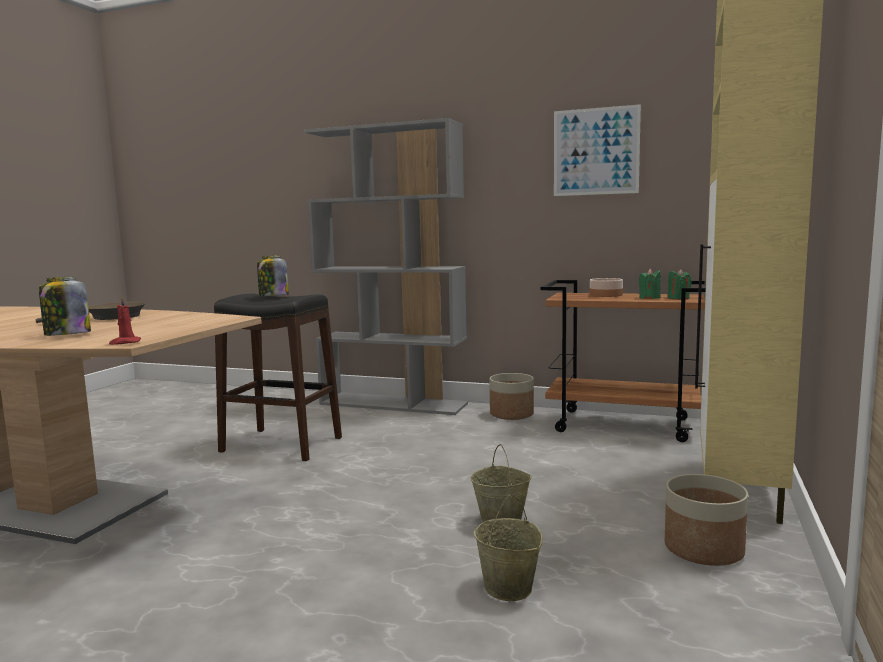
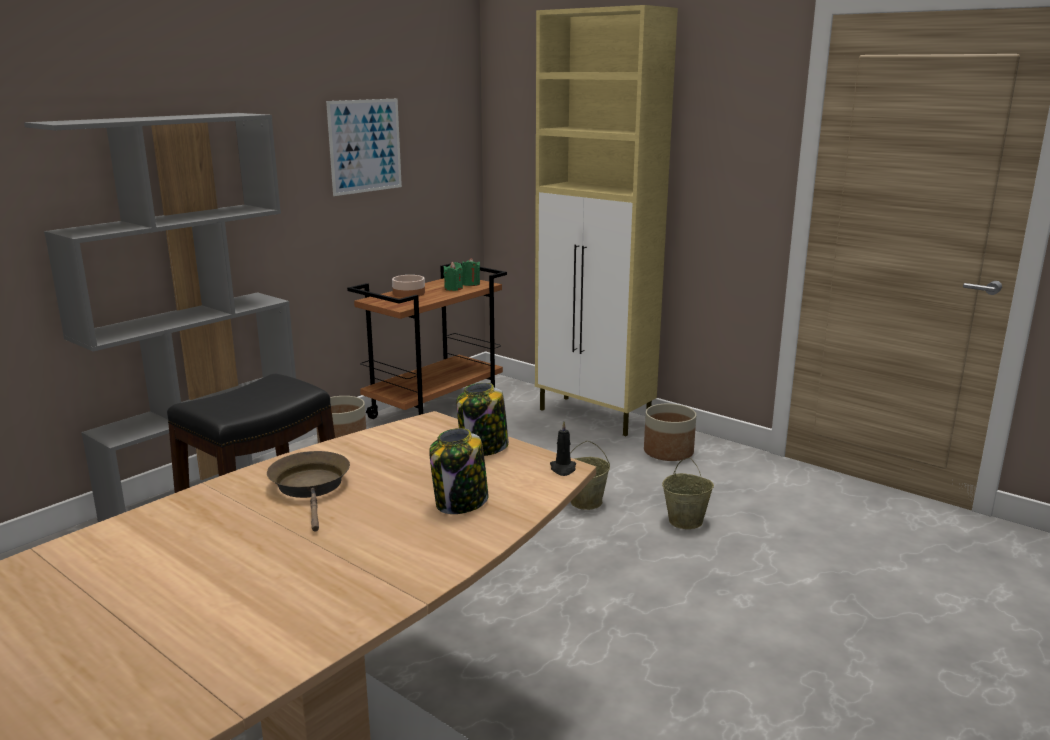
camera: 70 degrees left, 10 degrees up
(125, 343) = (563, 469): red candle -> black candle
(273, 296) = (254, 395): jar -> jar (483, 448)

